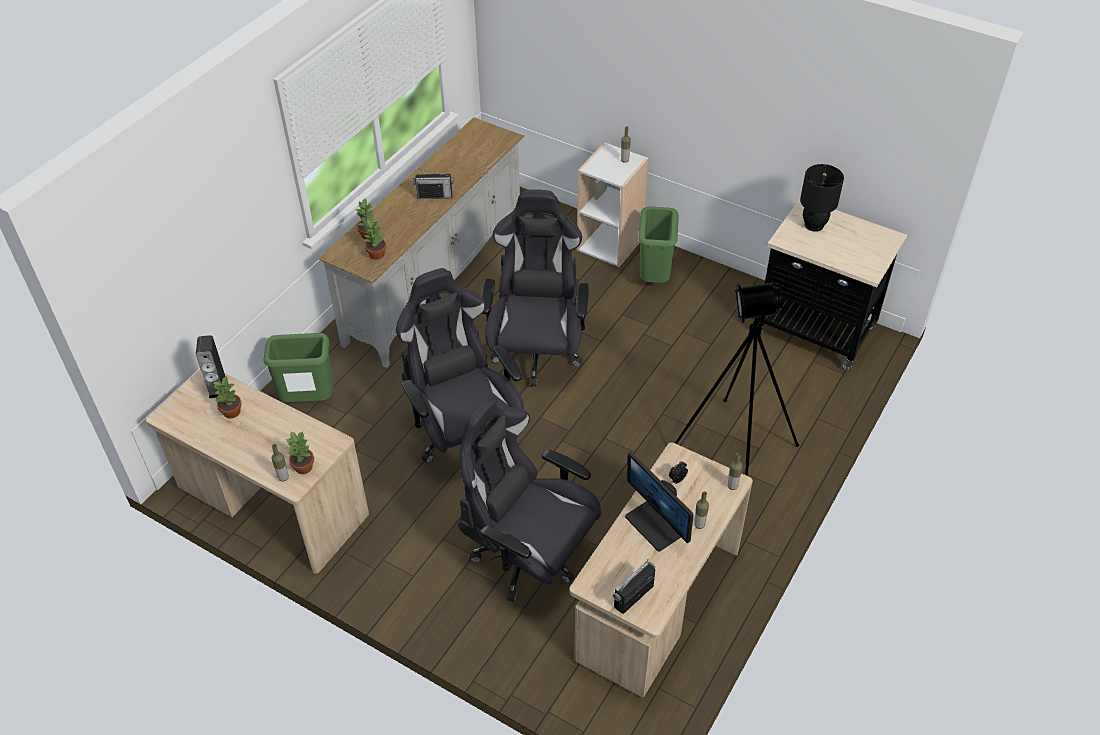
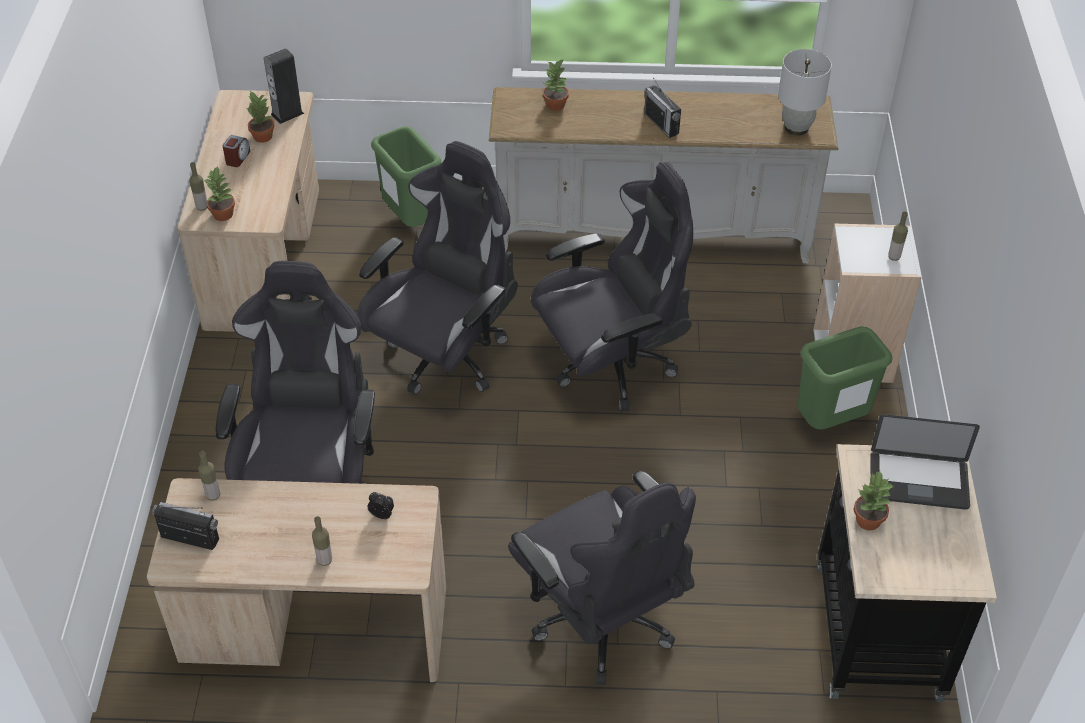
camera: 60 degrees right, 0 degrees up
(243, 436) = (237, 158): none -> alarm clock
(377, 255) = (530, 123): potted plant -> potted plant (867, 521)
(492, 142) = (796, 127): none -> white table lamp
(656, 525) = (302, 520): monitor -> none
(732, 486) = (403, 571): bottle -> bottle (213, 495)
(733, 449) = (597, 616): black floor lamp -> black office chair
(814, 225) = (918, 481): black table lamp -> laptop

